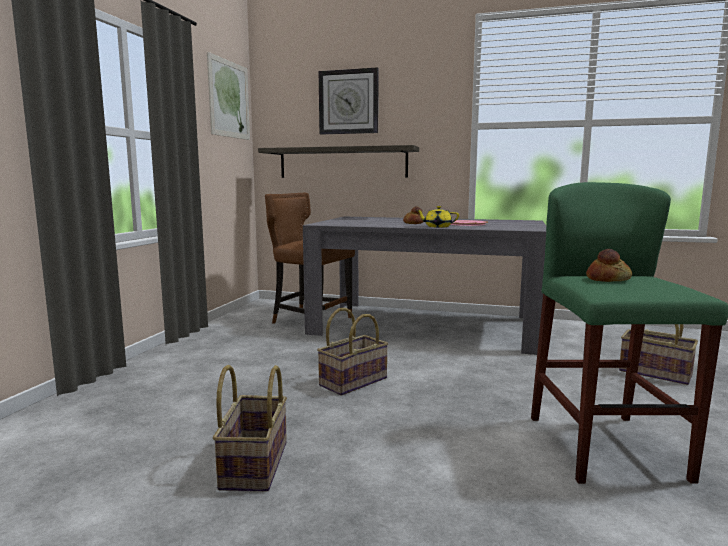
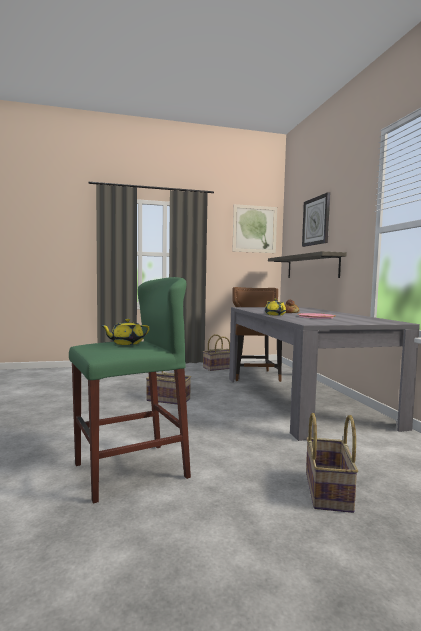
camera: 60 degrees right, 5 degrees down
(253, 464) = (63, 401): basket -> basket (218, 368)
(608, 279) = (126, 343): bread -> yellow teapot

